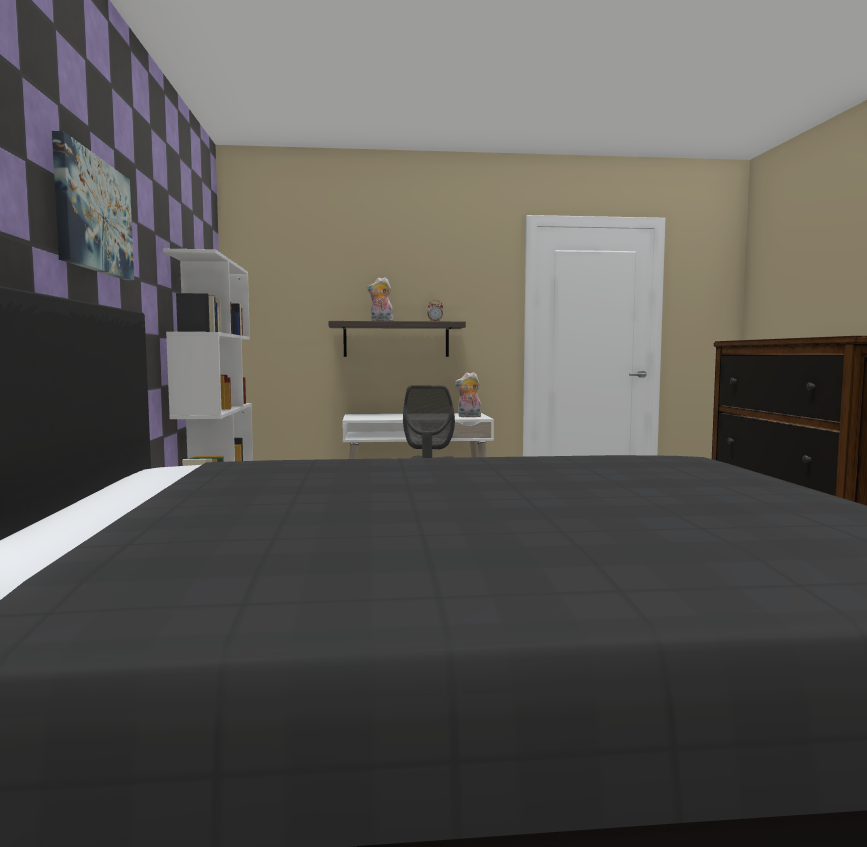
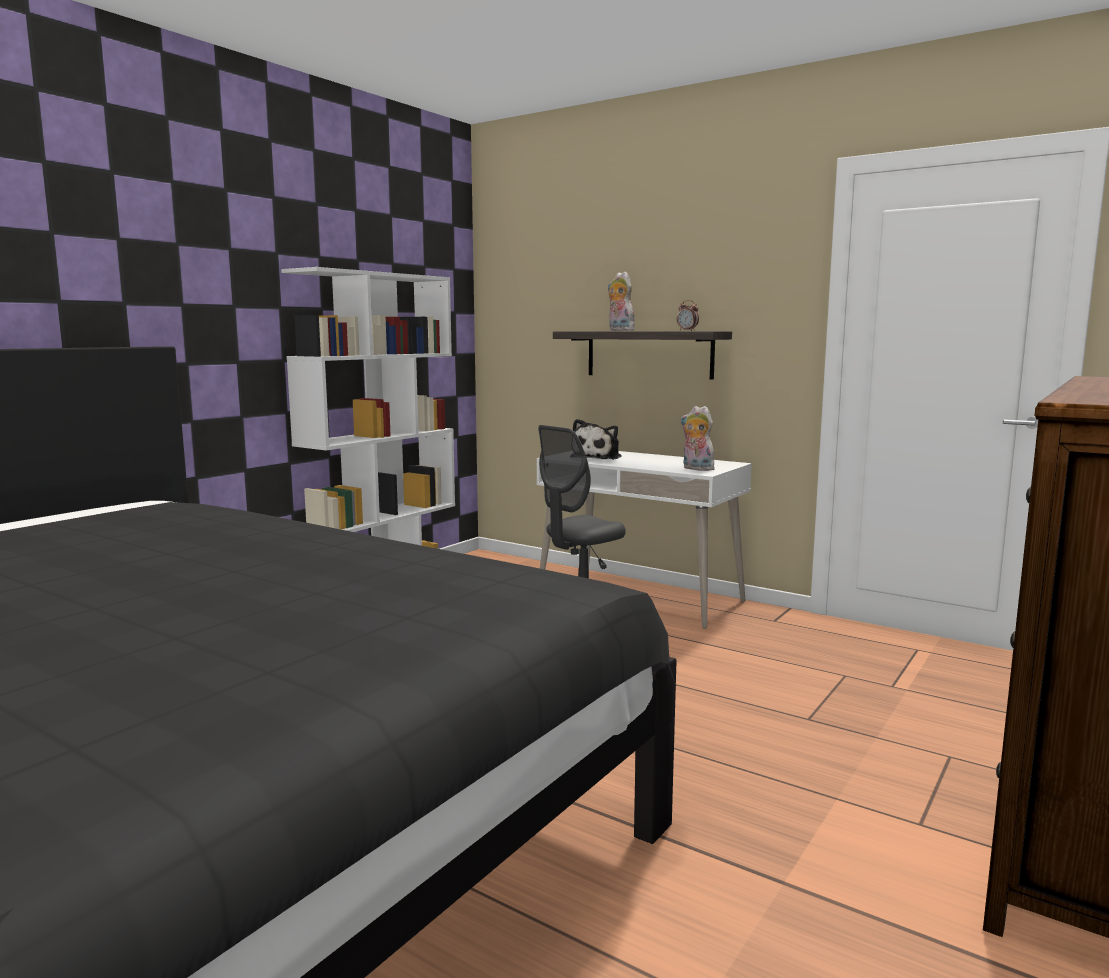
camera: 40 degrees right, 5 degrees up
(93, 215) = (109, 256): picture -> none
(382, 417) = (598, 457): none -> plush toy

